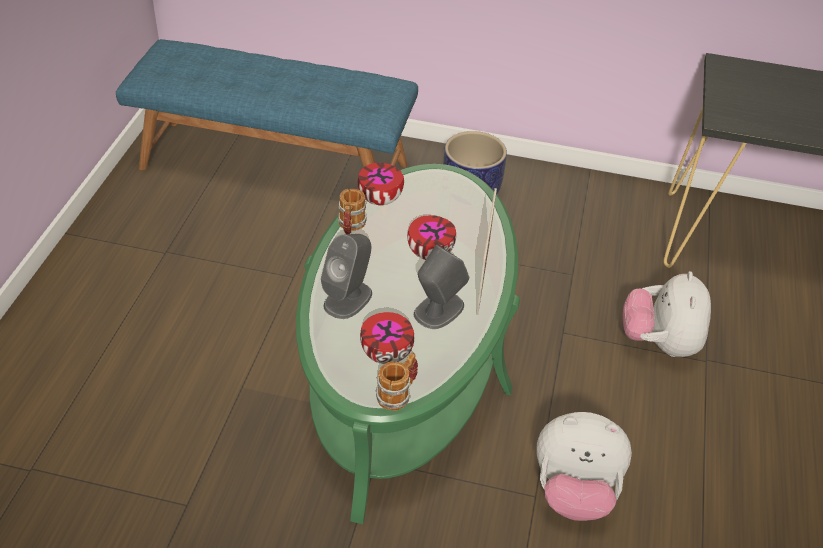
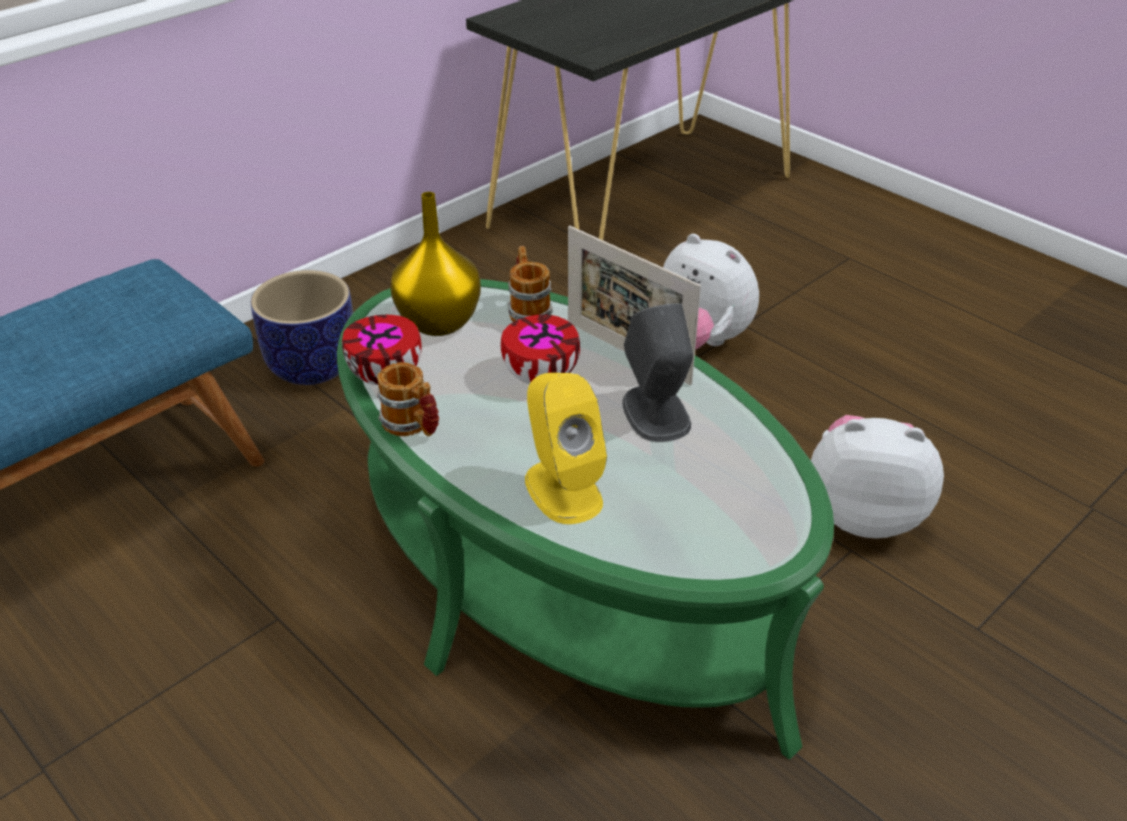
camera: 55 degrees left, 5 degrees down
(348, 299) = (563, 489): grey speaker -> yellow speaker
(387, 353) = (702, 494): bowl -> none
(398, 393) = (789, 515): mug -> mug (528, 310)
(440, 196) = (436, 323): none -> yellow vase
(574, 492) = (863, 514): plush toy -> plush toy turned 120 degrees counterclockwise

